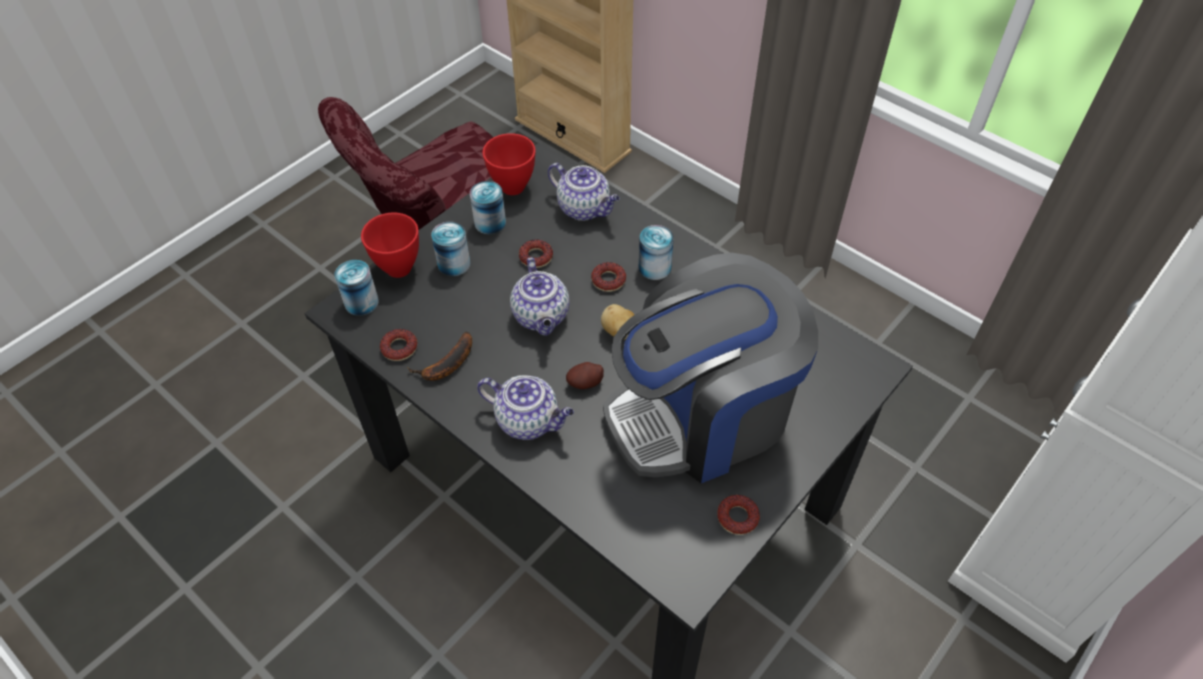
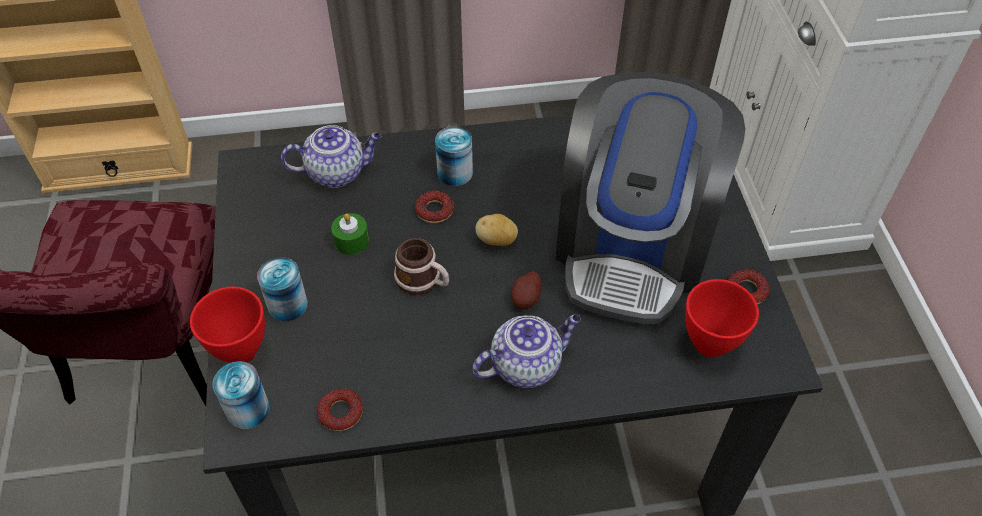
camera: 50 degrees left, 0 degrees up
(446, 366) = (402, 388): banana -> none
(490, 223) = (271, 246): can -> none
(511, 187) = (248, 204): red bowl -> red bowl (709, 345)
(536, 257) = (351, 241): donut -> green candle
(542, 317) = (423, 281): teapot -> mug

